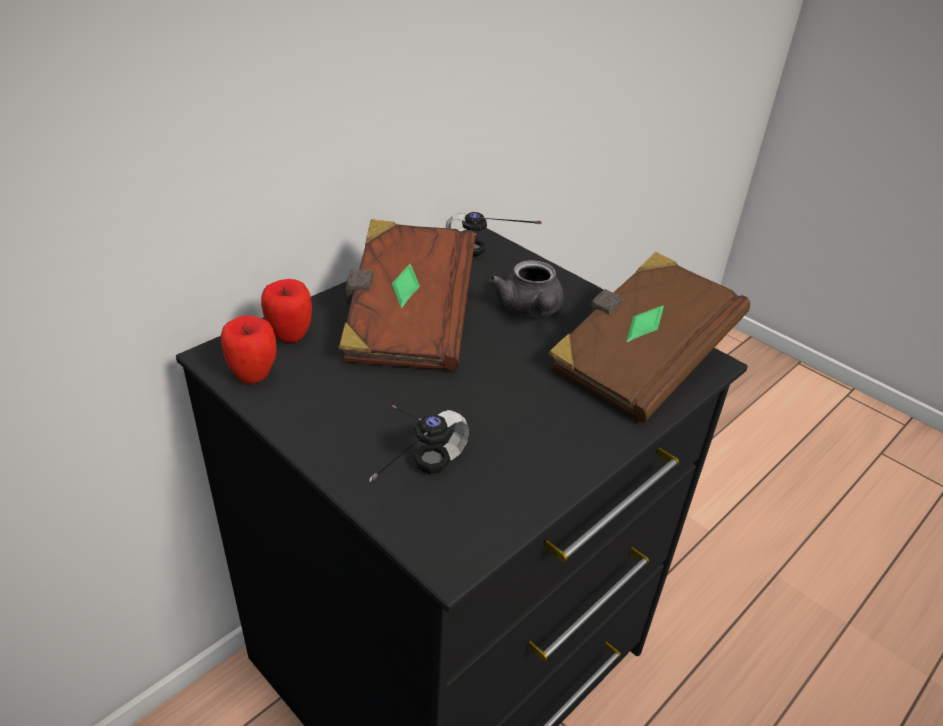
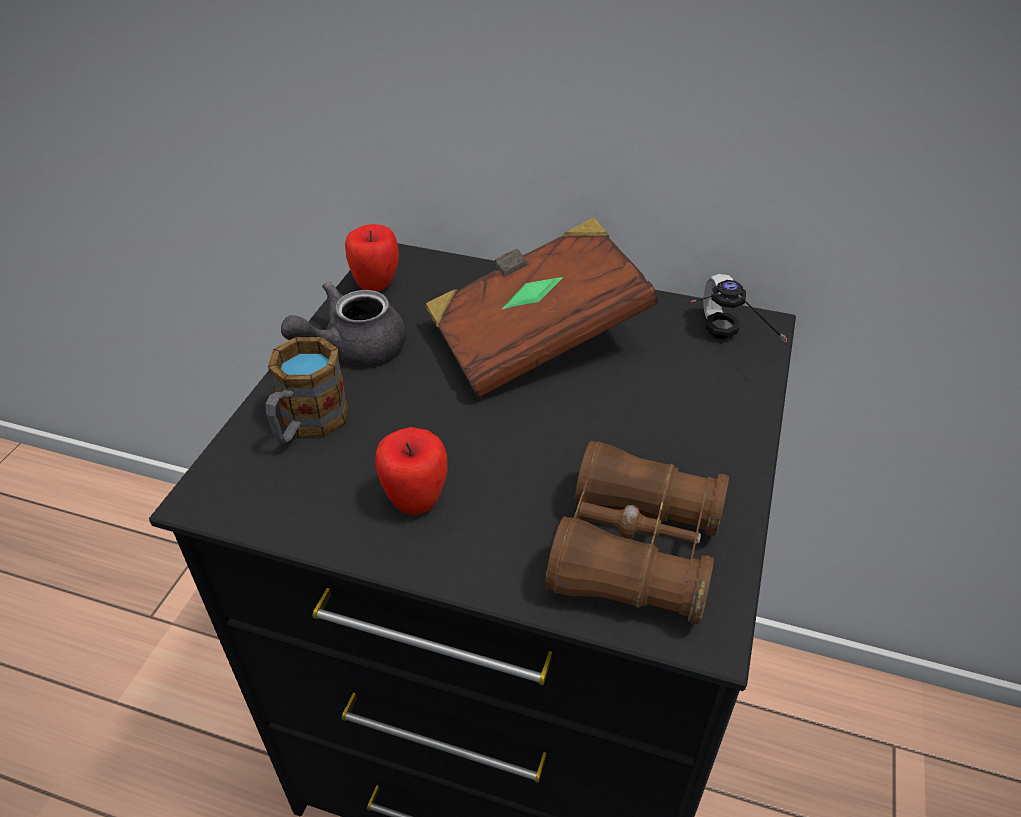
camera: 65 degrees right, 5 degrees up
(290, 336) = (449, 280): apple -> apple (416, 501)
(406, 470) = (307, 424): headphones -> mug
(530, 310) = (652, 418): grey teapot -> grey teapot (353, 348)
(638, 362) = (635, 551): brown book -> brown binoculars

